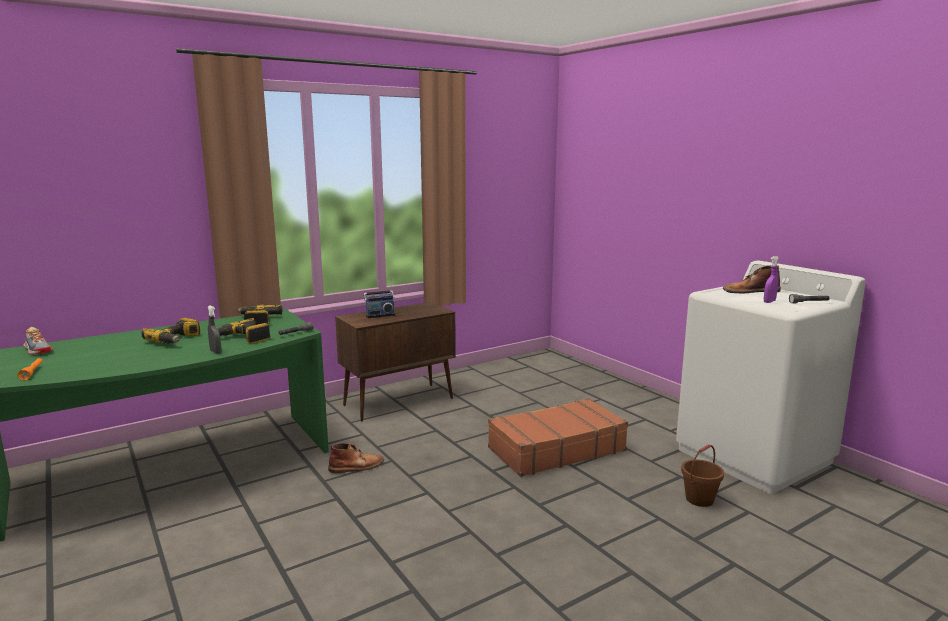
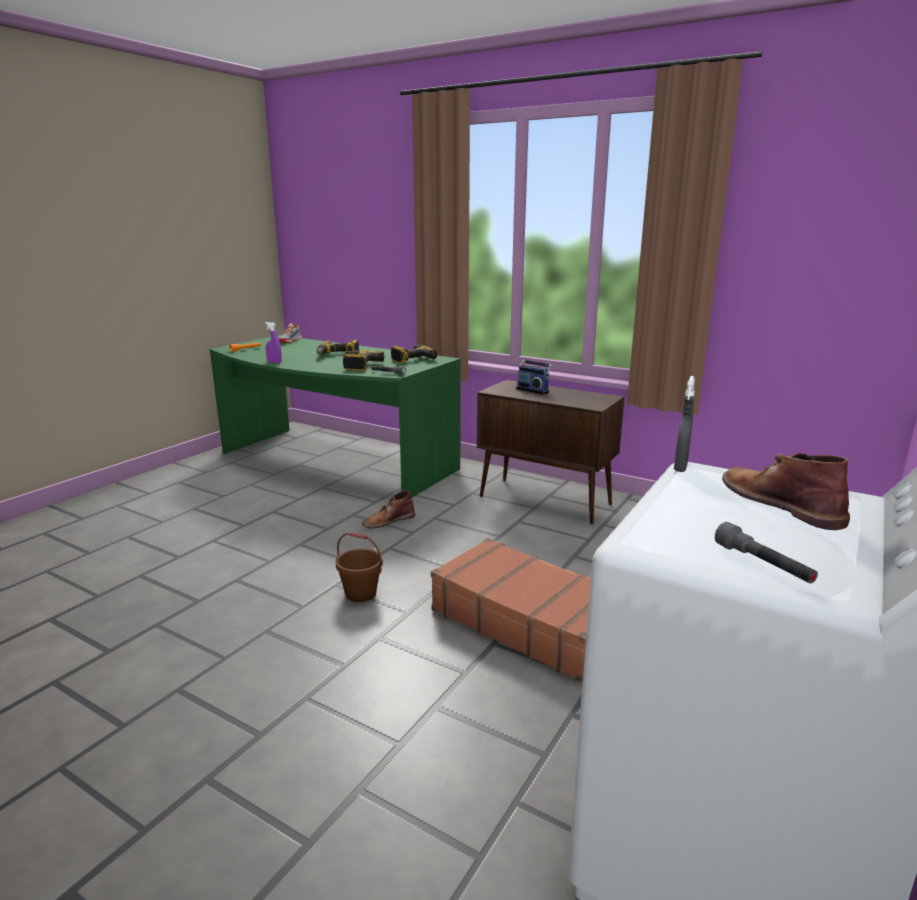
camera: 65 degrees right, 5 degrees up
(215, 352) = (317, 367): grey spray bottle -> grey spray bottle (680, 467)
(357, 466) = (388, 520): brown boot -> brown boot turned 105 degrees clockwise
(699, 499) = (482, 786): brown bucket -> brown bucket (360, 593)
(769, 302) = (696, 521): purple spray bottle -> purple spray bottle (274, 362)

